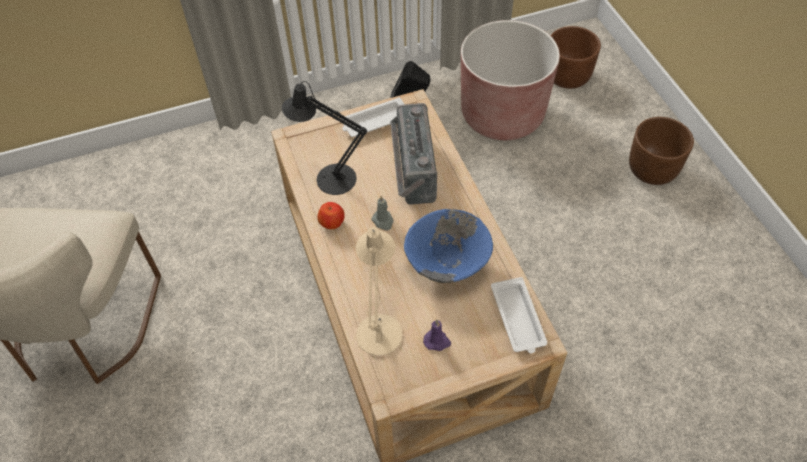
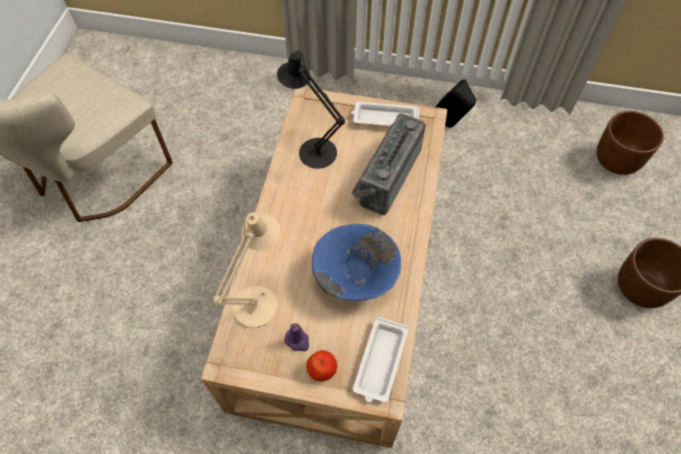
camera: 30 degrees right, 5 degrees up
(332, 222) = (287, 188): apple -> apple (322, 369)
(383, 221) = (329, 209): grey candle -> none
(502, 115) = (530, 166): brown planter -> none

